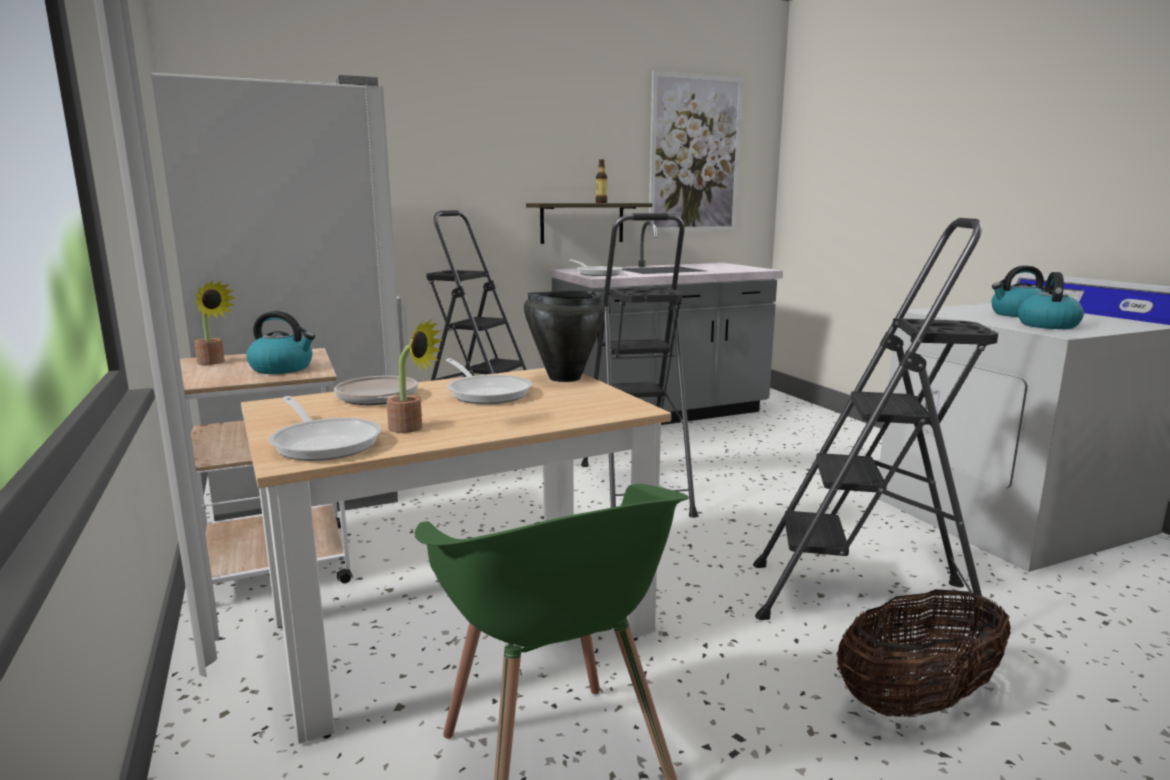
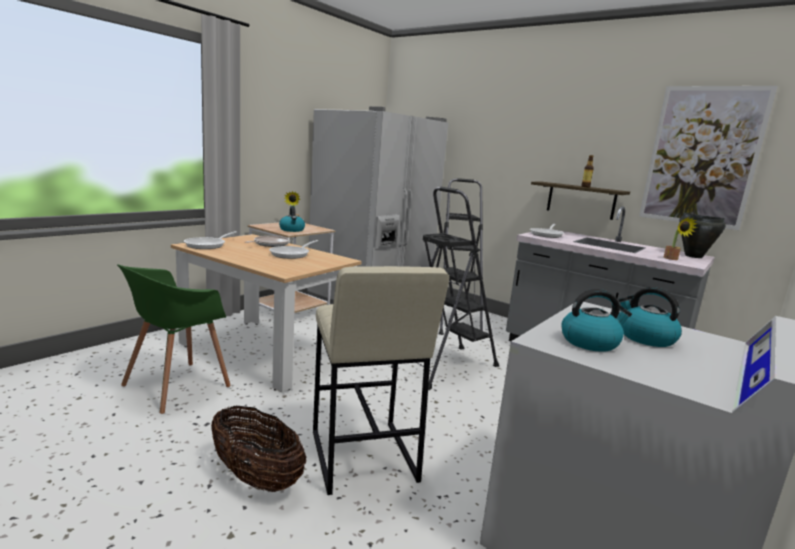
camera: 60 degrees right, 0 degrees up
(412, 428) = (231, 251): potted plant -> potted plant (672, 259)
(564, 378) = (332, 261): black cooking pot -> black cooking pot (693, 256)
(867, 600) = (364, 458): step ladder -> beige stool

